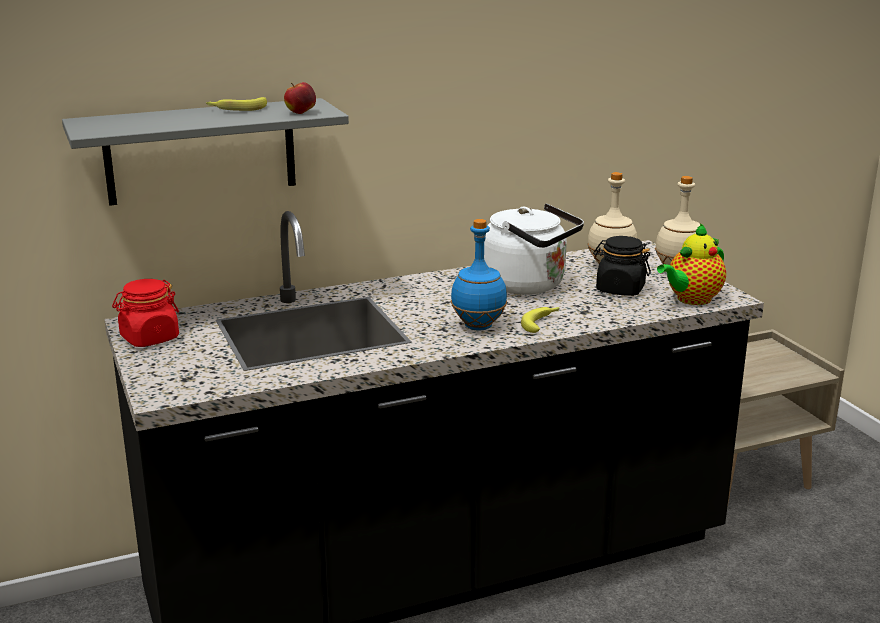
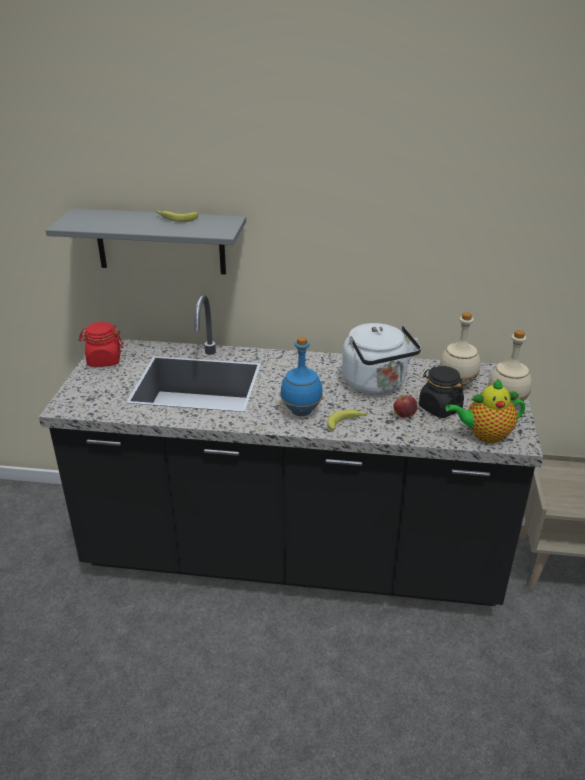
camera: 30 degrees right, 10 degrees up
(300, 113) = (206, 230): apple -> apple (404, 415)

